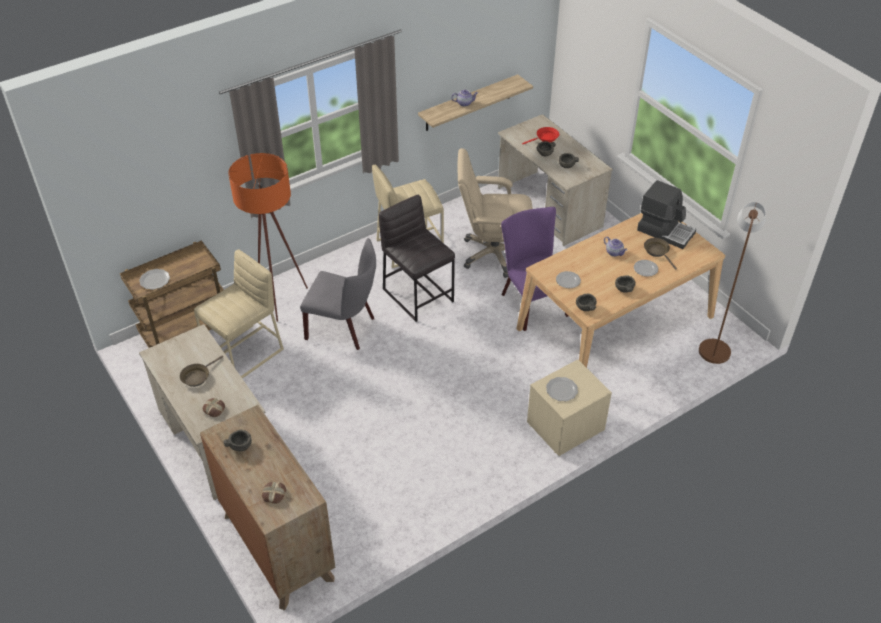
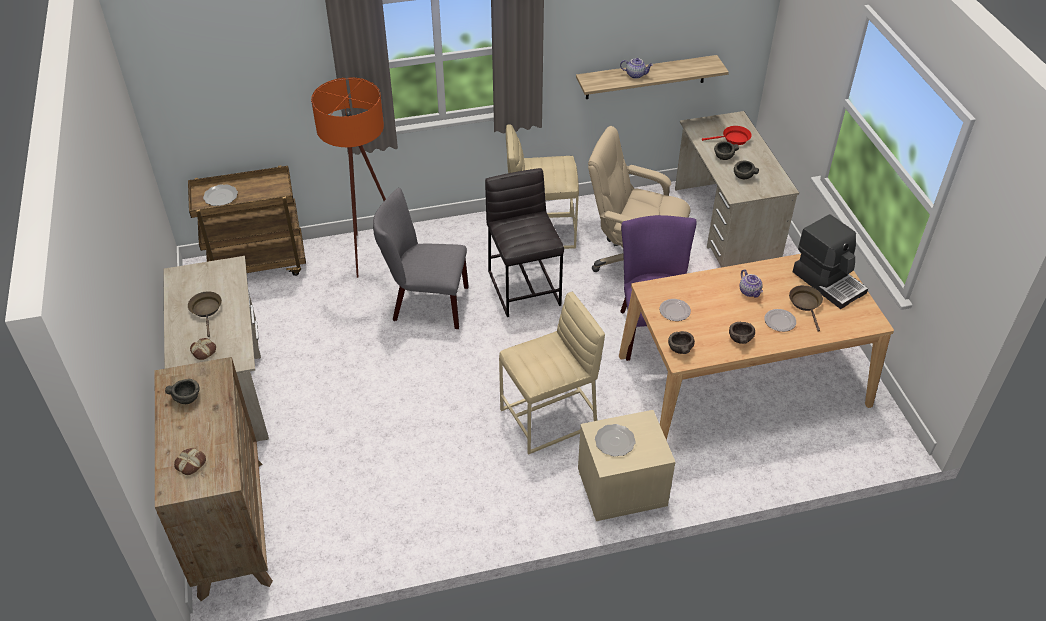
camera: 20 degrees right, 0 degrees up
(197, 376) = (206, 310): brown frying pan -> brown frying pan turned 105 degrees clockwise
(245, 353) = (307, 303): beige stool -> beige stool (549, 418)
(345, 328) = (425, 304): grey chair -> grey chair turned 150 degrees clockwise
(715, 347) = (857, 444): brown floor lamp -> none

